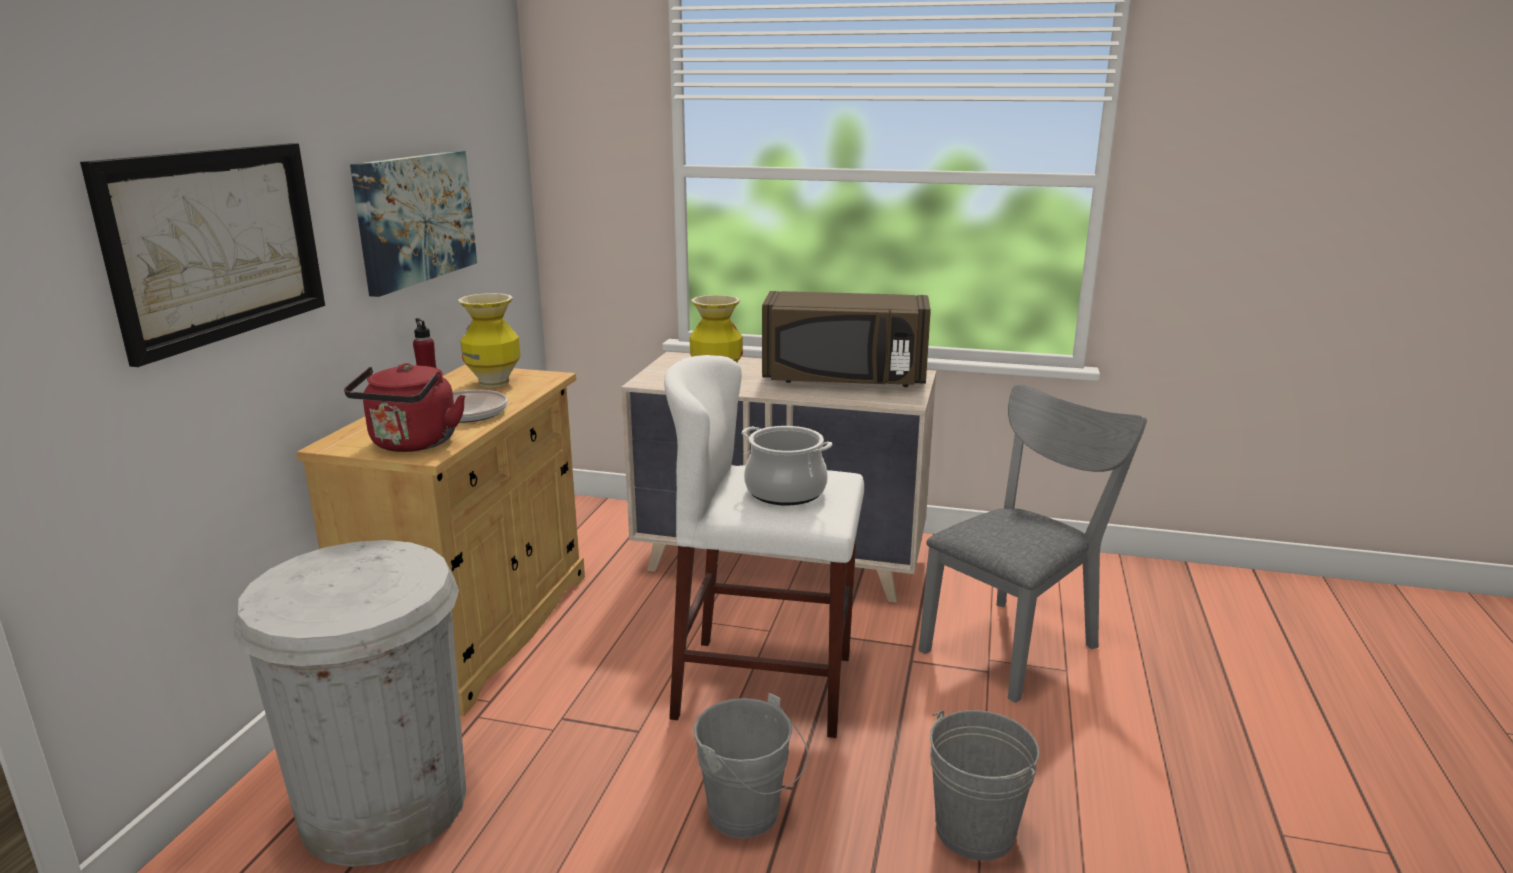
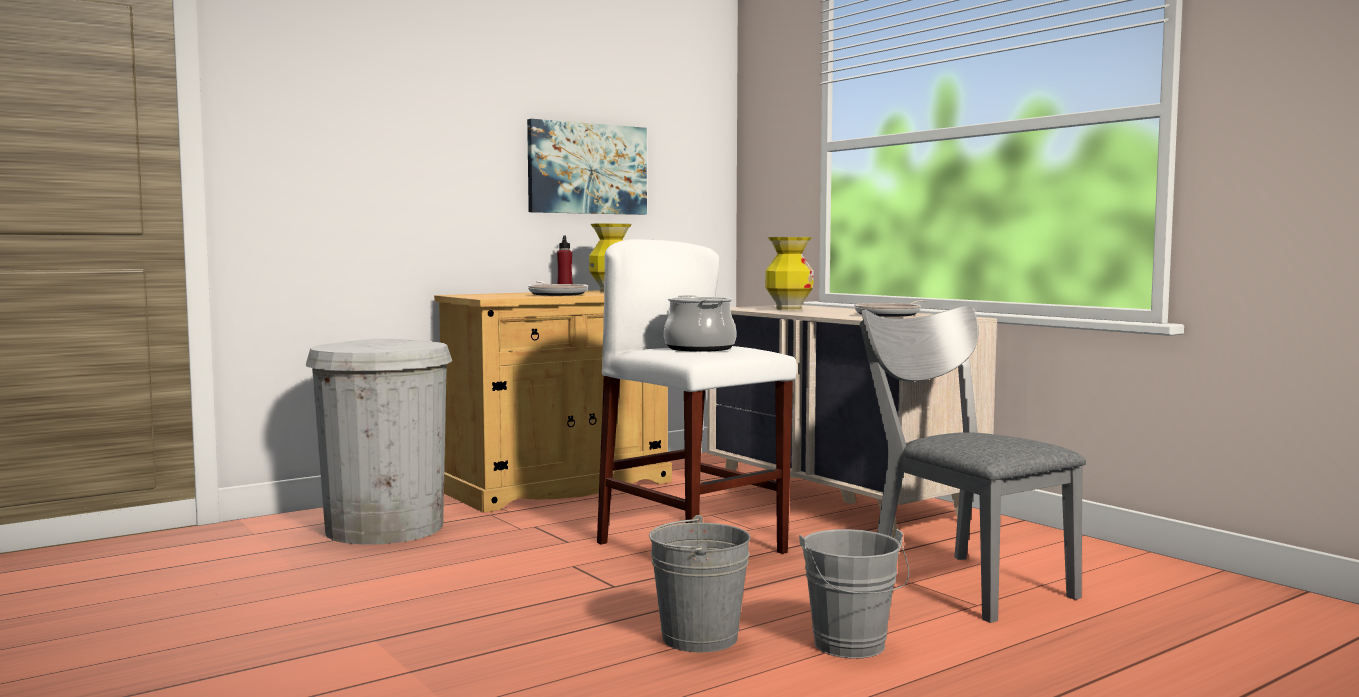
camera: 40 degrees right, 15 degrees down
(217, 244) = (403, 147): picture -> none
(412, 444) = (492, 296): red kettle -> none
(749, 817) = (561, 587): grey bucket -> grey bucket (852, 648)
(844, 379) = (890, 315): brown microwave -> frying pan
(1016, 643) = (961, 582): grey chair -> grey chair turned 120 degrees counterclockwise

